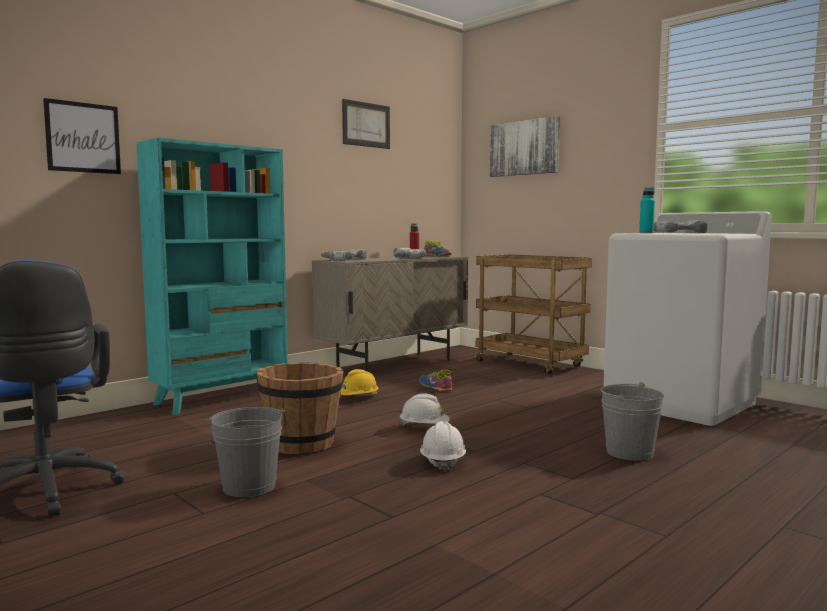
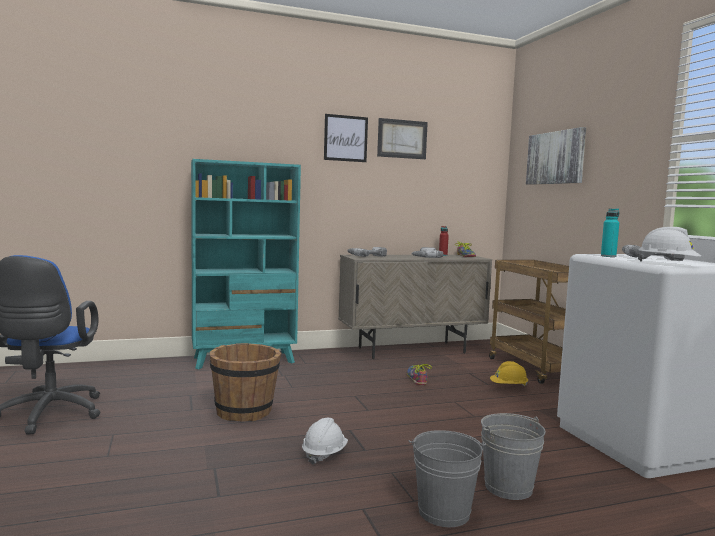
camera: 25 degrees right, 0 degrees up
(83, 137) = (154, 158): picture -> picture (345, 138)
(249, 486) = (162, 441): grey bucket -> grey bucket (444, 512)
(358, 398) = (339, 378): yellow hard hat -> yellow hard hat (508, 387)
(424, 428) = (354, 417): white hard hat -> white hard hat (667, 264)

